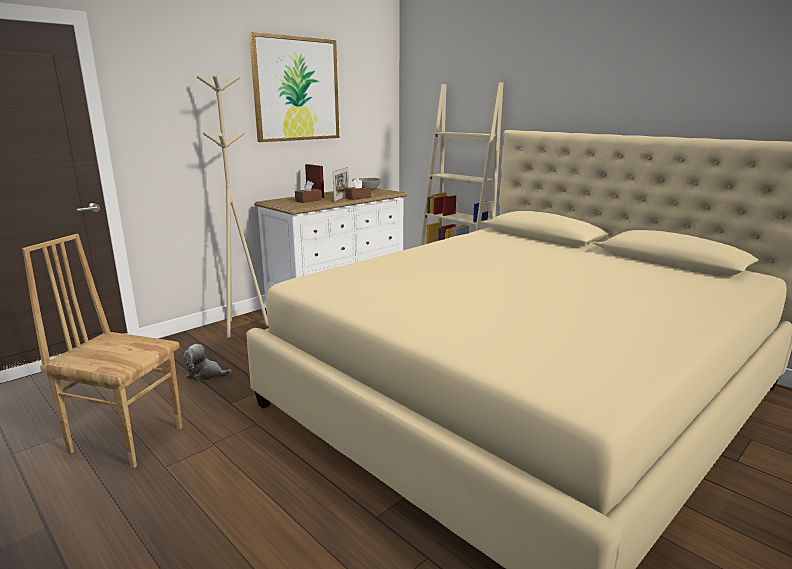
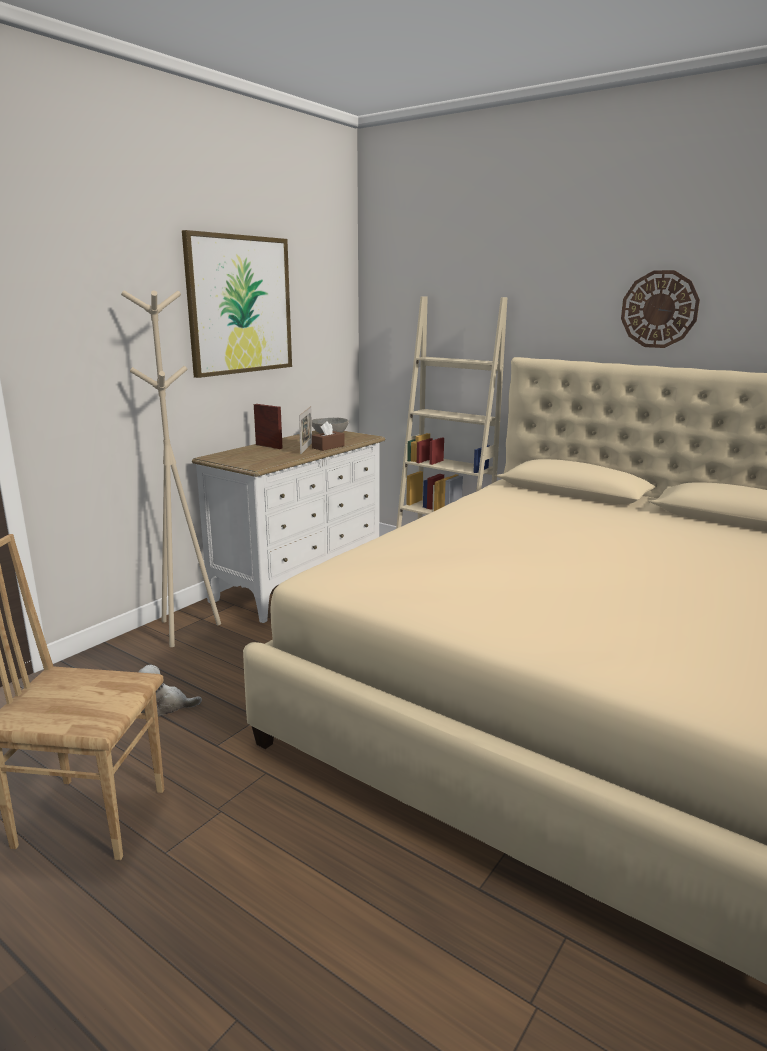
camera: 10 degrees left, 0 degrees up
(308, 200) = (265, 454): brown tissue box -> none
(618, 88) = (659, 309): none -> wall clock

